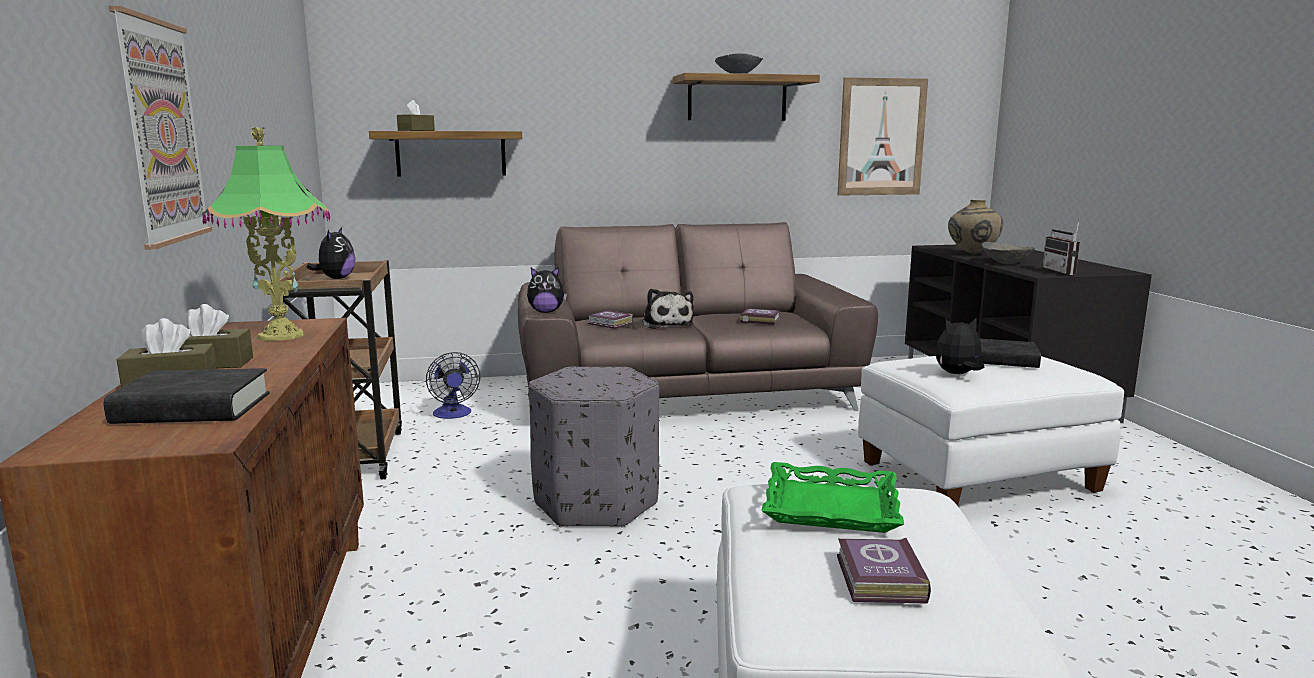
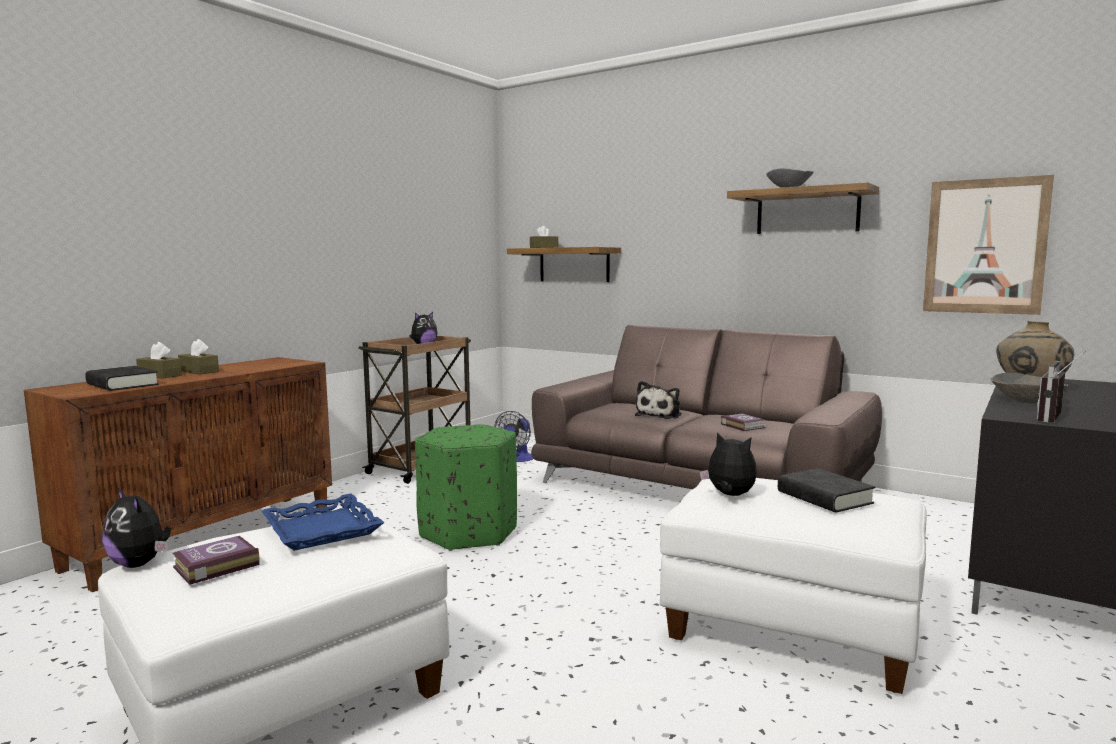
camera: 45 degrees right, 5 degrees down
(161, 132) = (243, 249): picture -> none
(282, 335) = (268, 365): table lamp -> none
(546, 312) = (552, 388): plush toy -> plush toy (140, 564)
(596, 503) = (469, 532): grey ottoman -> green ottoman
(610, 323) = (620, 407): book -> none
(831, 506) = (323, 529): green tray -> blue tray

